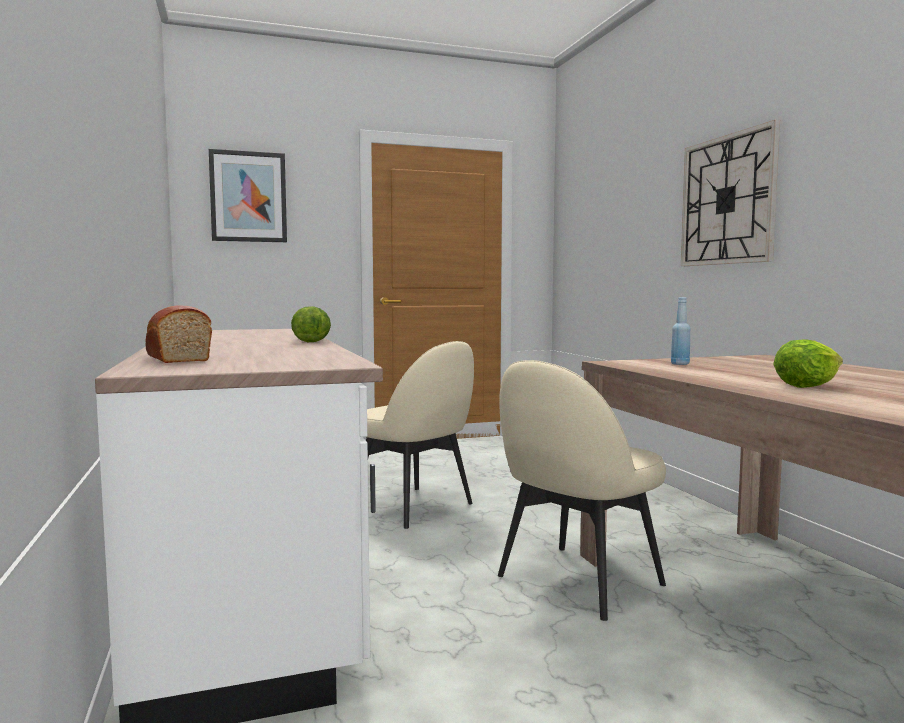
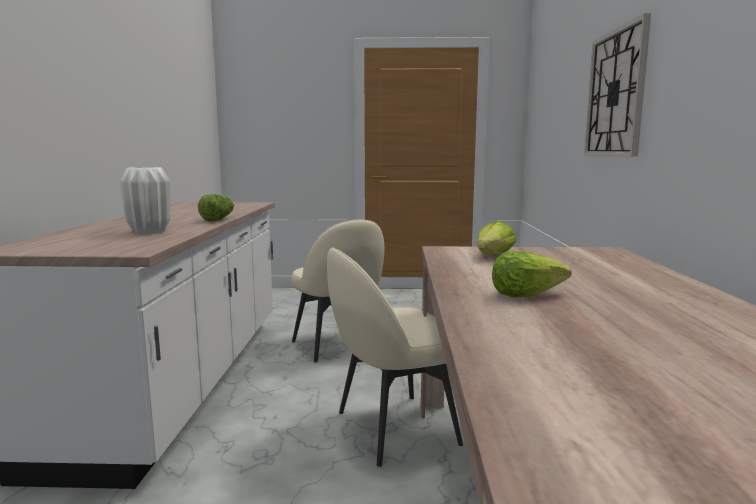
camera: 20 degrees right, 5 degrees up
(176, 358) = (69, 236): bread -> none
(248, 197) = (270, 97): picture -> none
(274, 351) = (150, 231): none -> white vase
(680, 364) = (494, 255): blue bottle -> lettuce

